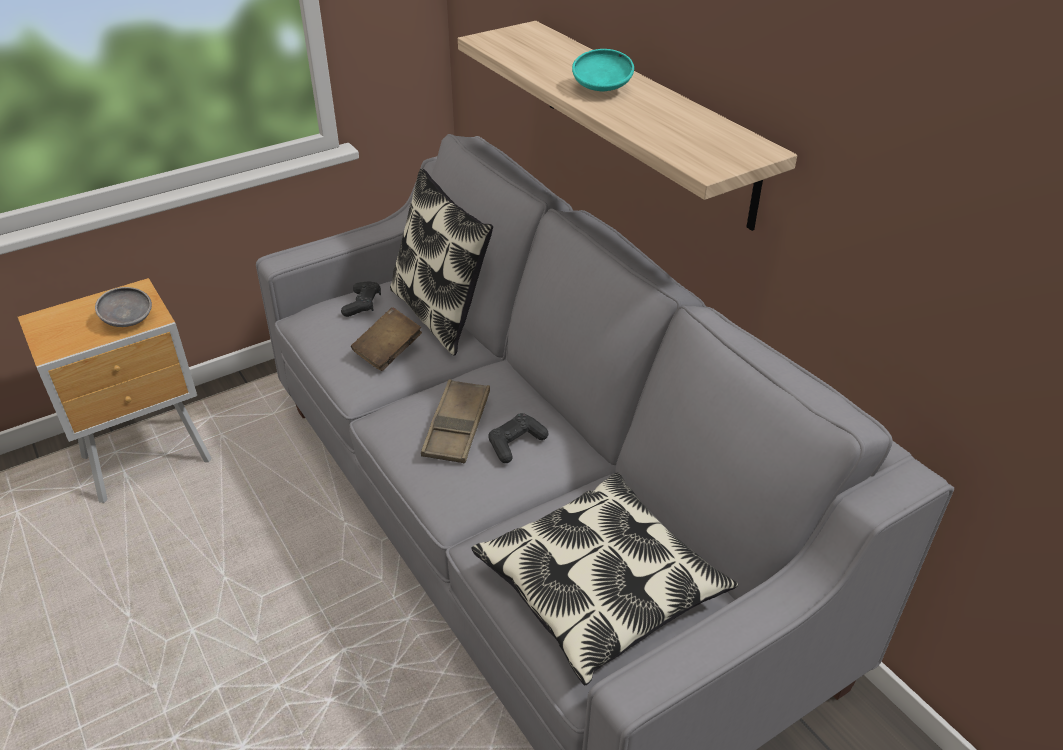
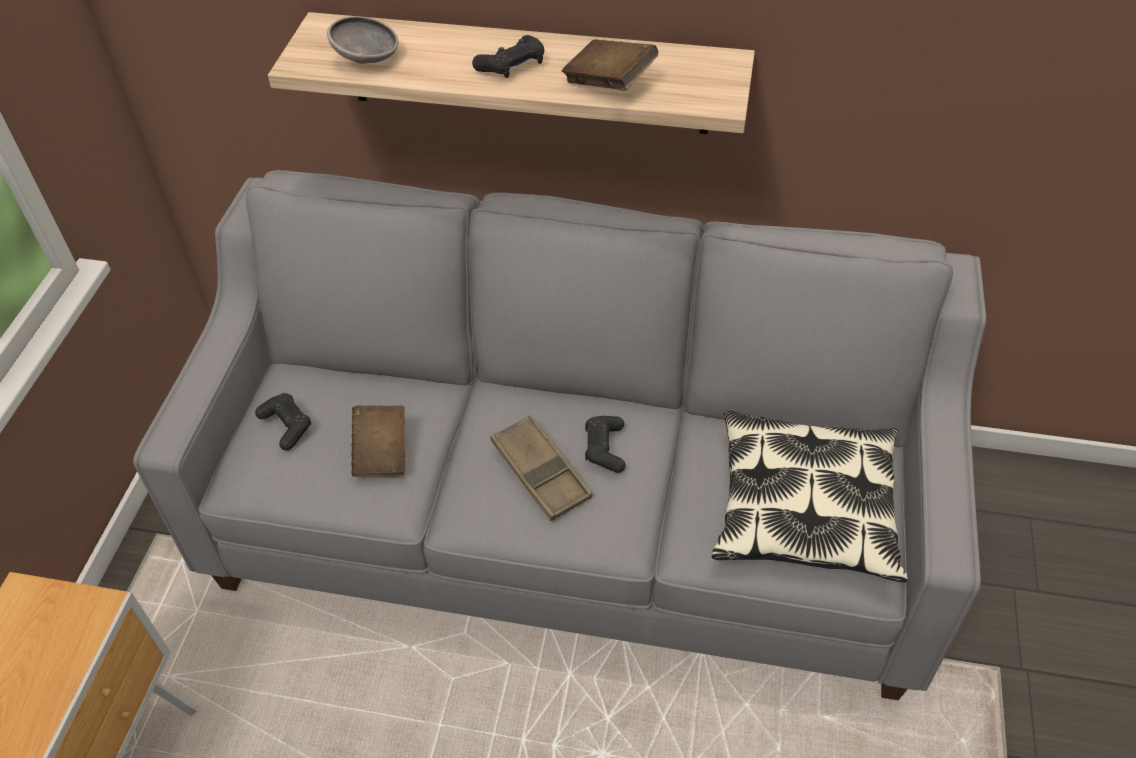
camera: 45 degrees left, 10 degrees up
(128, 321) = (71, 633): grey bowl -> grey bowl (368, 59)
(441, 314) = (370, 381): pillow -> none
(601, 90) = (512, 66): turquoise bowl -> black game controller
(647, 124) = (609, 83): none -> brown book

